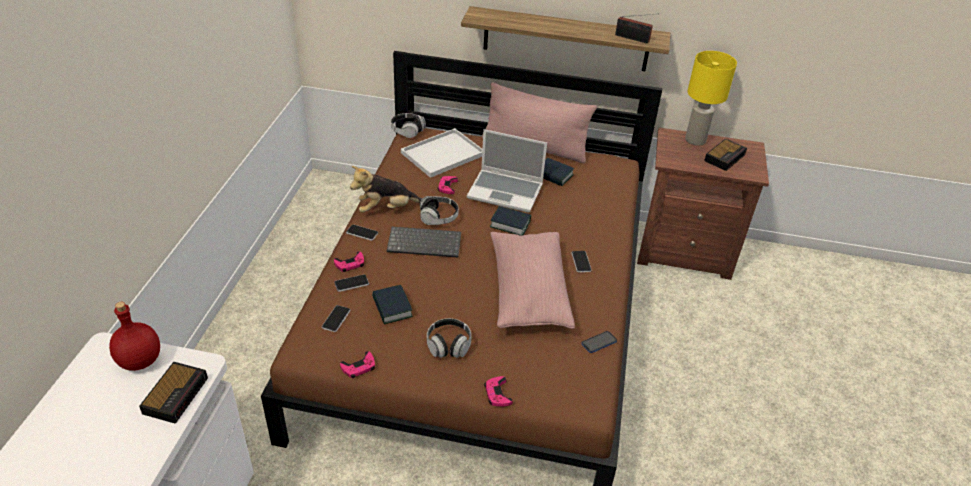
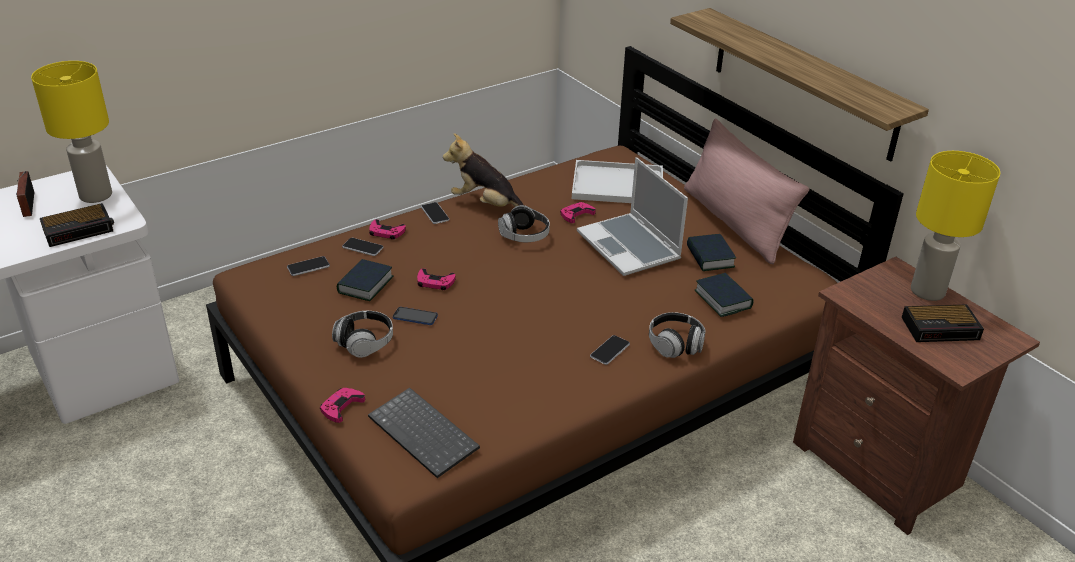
camera: 45 degrees right, 5 degrees down
(140, 361) = (95, 196): red bottle -> yellow table lamp
(359, 367) = (269, 313): pink game controller -> pink game controller (435, 282)
(407, 131) = (614, 150): headphones -> headphones (675, 344)
(425, 243) = (477, 250): keyboard -> keyboard (425, 434)
(510, 224) = (587, 276): book -> book (723, 299)
(528, 292) = (510, 344): pink pillow -> none
(599, 342) = (507, 430): phone -> phone (415, 317)
(634, 39) = (858, 98): radio -> radio (28, 206)

